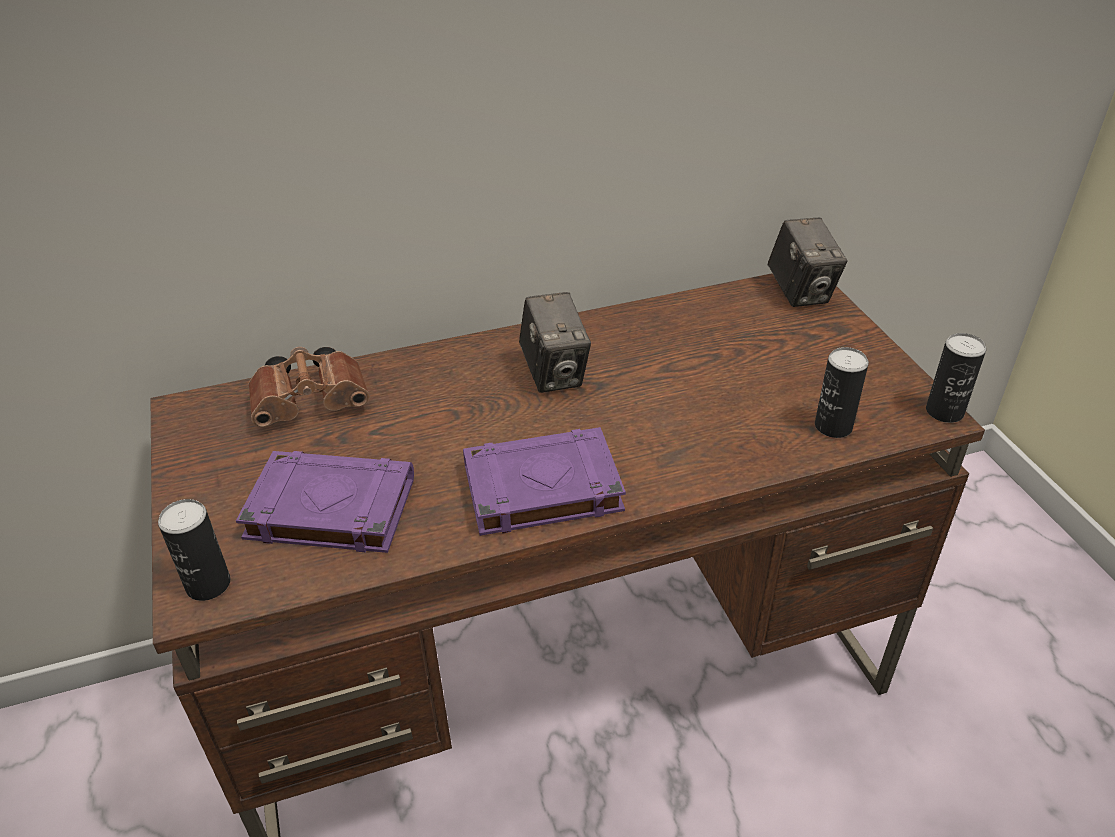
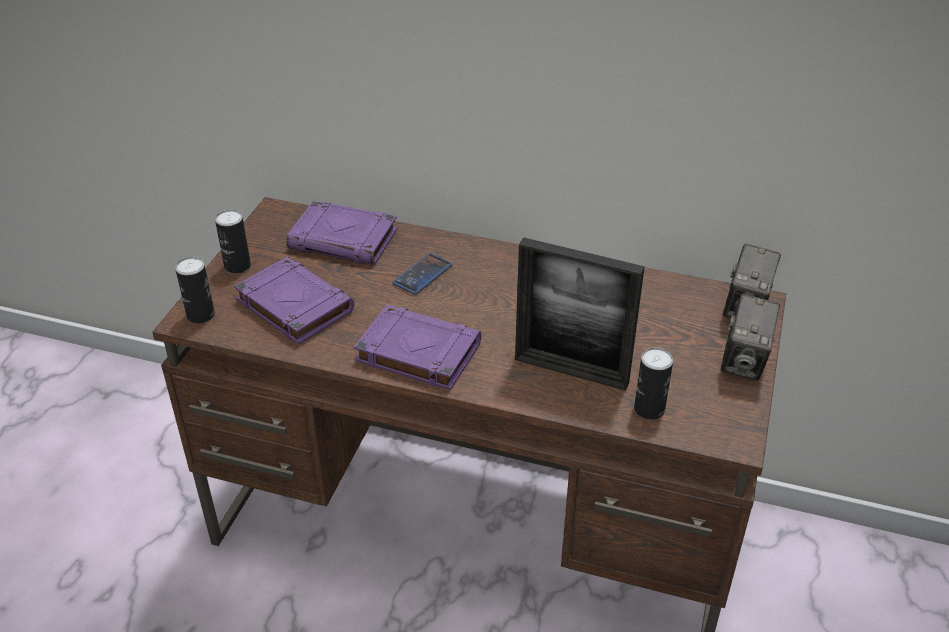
camera: 35 degrees right, 0 degrees up
(314, 403) = (344, 240): brown binoculars -> purple book
(452, 400) = (422, 274): none -> phone
(554, 373) = (502, 286): camera -> camera (744, 362)
(720, 426) = (571, 371): none -> picture frame
(944, 411) = (746, 440): can -> can (237, 266)

